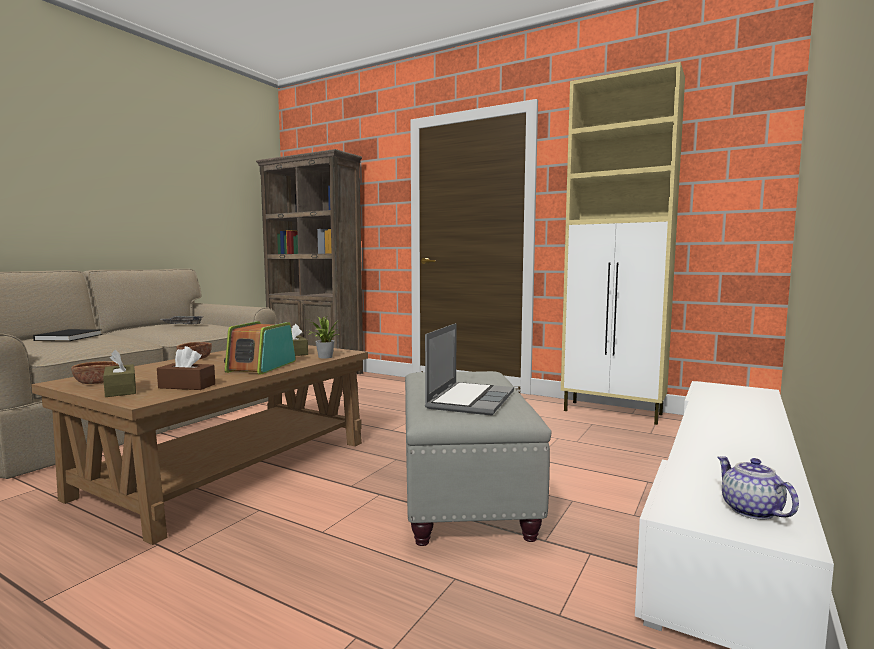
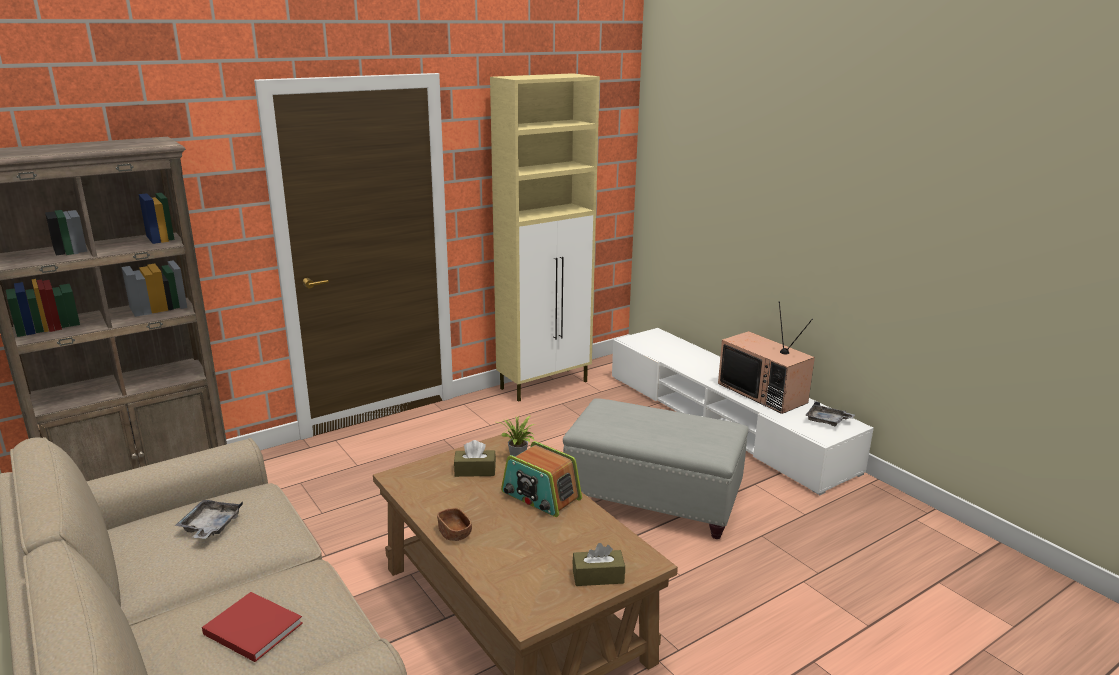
camera: 65 degrees left, 15 degrees up
(70, 337) = (251, 627): black book -> red book
(97, 382) = (547, 594): brown bowl -> none
(187, 386) = (604, 540): brown tissue box -> none
(470, 400) = (684, 432): laptop -> none
(739, 455) = (764, 393): none -> television
(750, 510) = (827, 421): teapot -> grey tray

